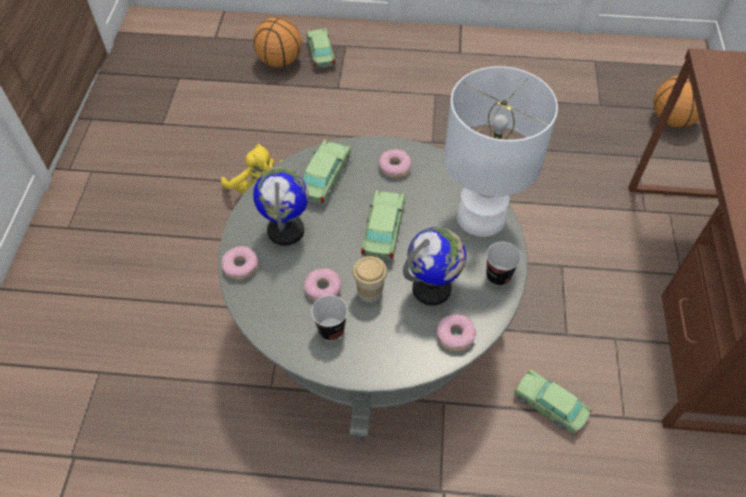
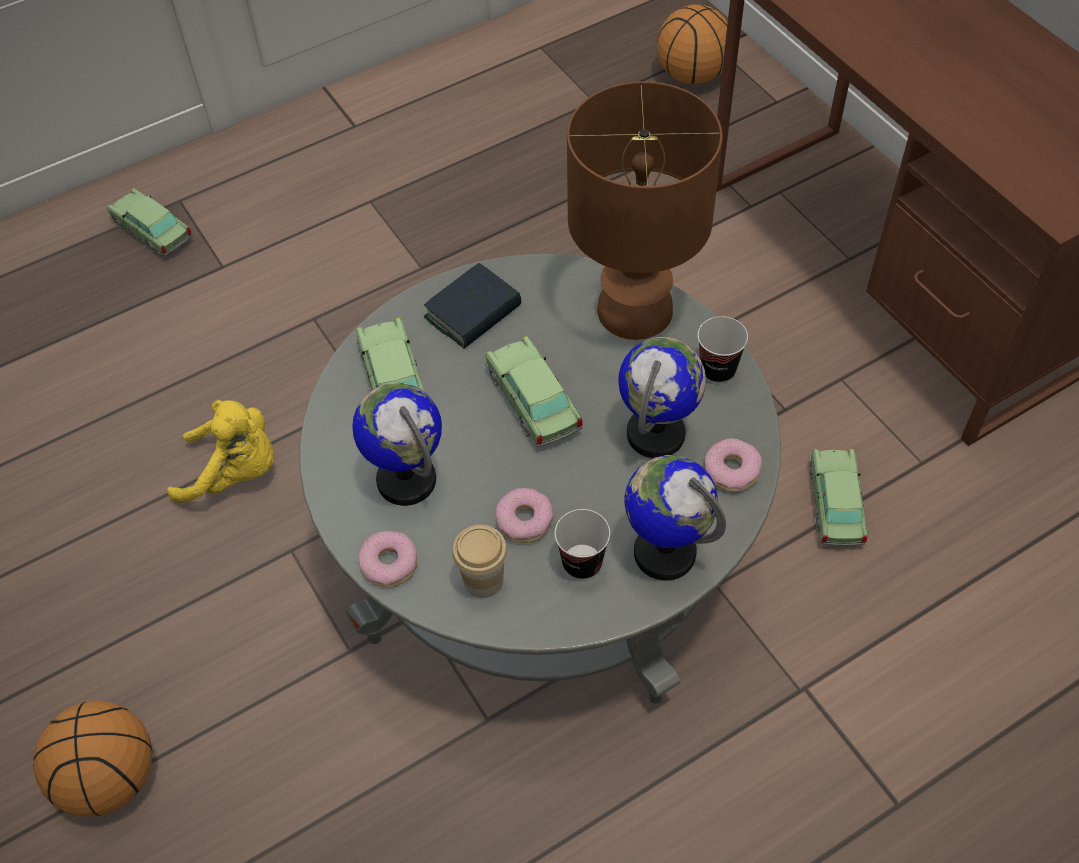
camera: 35 degrees left, 0 degrees up
(280, 61) = (98, 274): basketball -> basketball (111, 776)
(370, 292) = (586, 486): cup -> cup (483, 580)
(378, 354) = (664, 552): none -> globe
(395, 167) = (473, 312): donut -> book
(481, 217) = (635, 312): white table lamp -> brown table lamp
(549, 406) = (835, 505): toy car -> toy car turned 90 degrees clockwise

